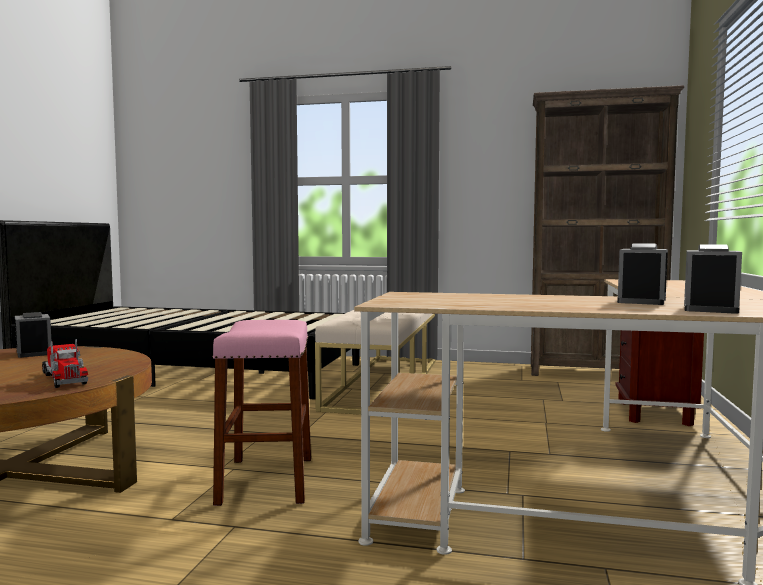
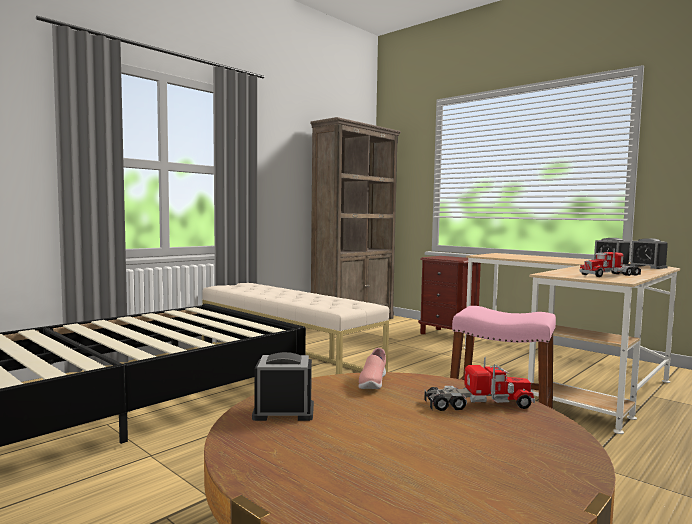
camera: 60 degrees left, 0 degrees up
(110, 357) = (372, 383): none -> pink shoe
(458, 302) = (610, 275): none -> toy truck

